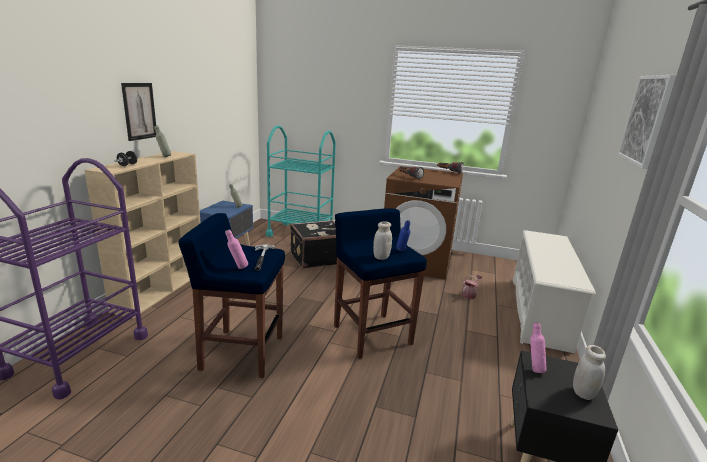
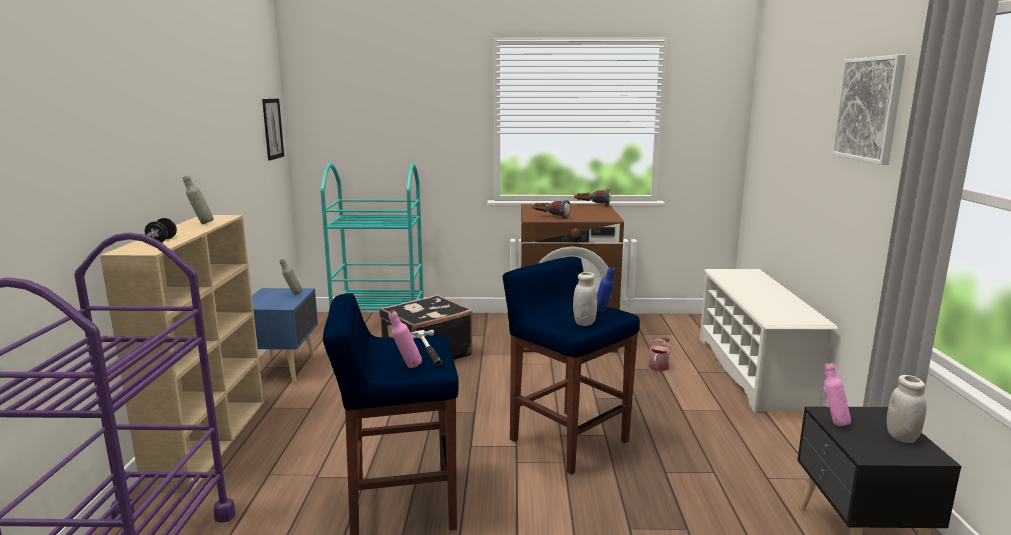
camera: 15 degrees left, 5 degrees down
(139, 111) = (155, 155): picture -> picture (272, 128)

